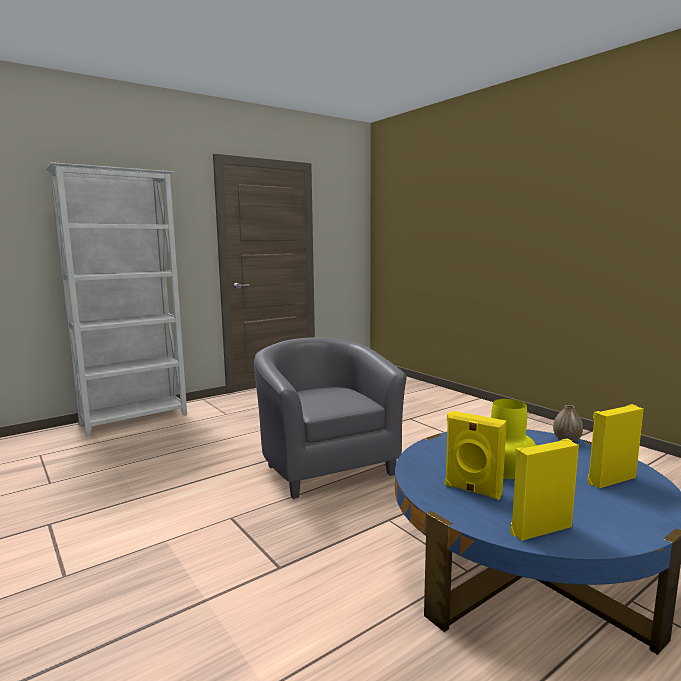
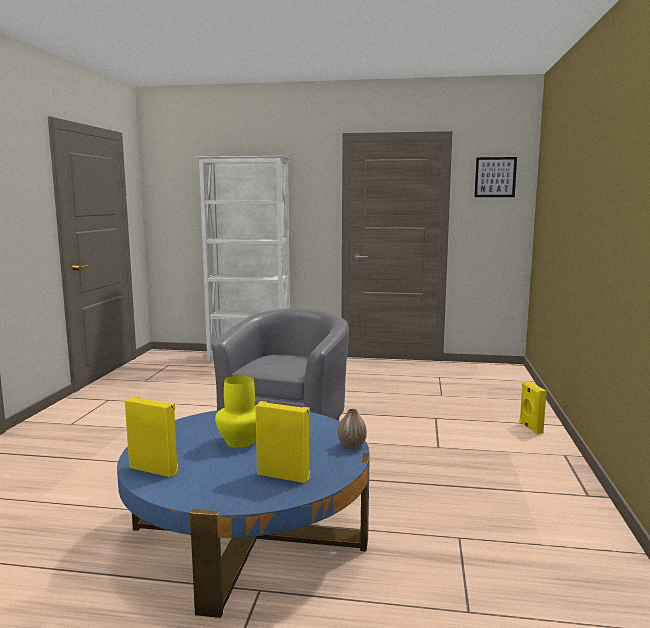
camera: 45 degrees right, 0 degrees up
(344, 207) = (495, 177): none -> picture
(472, 490) = (189, 440): yellow speaker -> yellow speaker (530, 428)

